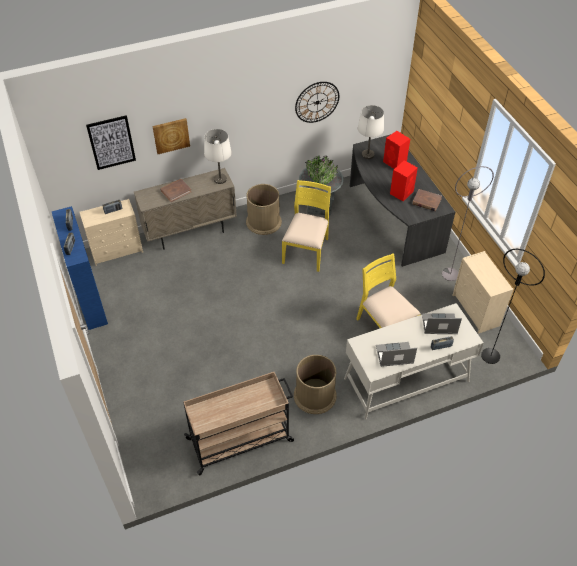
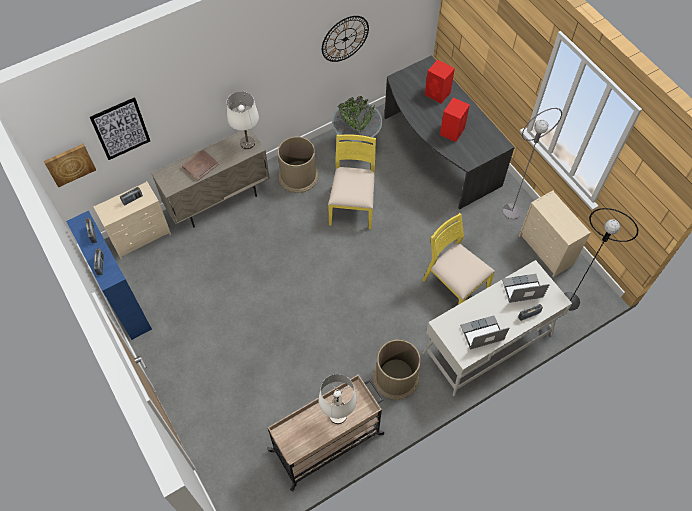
camera: 10 degrees left, 10 degrees up
(171, 135) = (187, 107): picture -> picture (69, 164)
(367, 155) = (406, 88): white table lamp -> white table lamp (337, 415)
(426, 201) = (481, 139): brown book -> none

